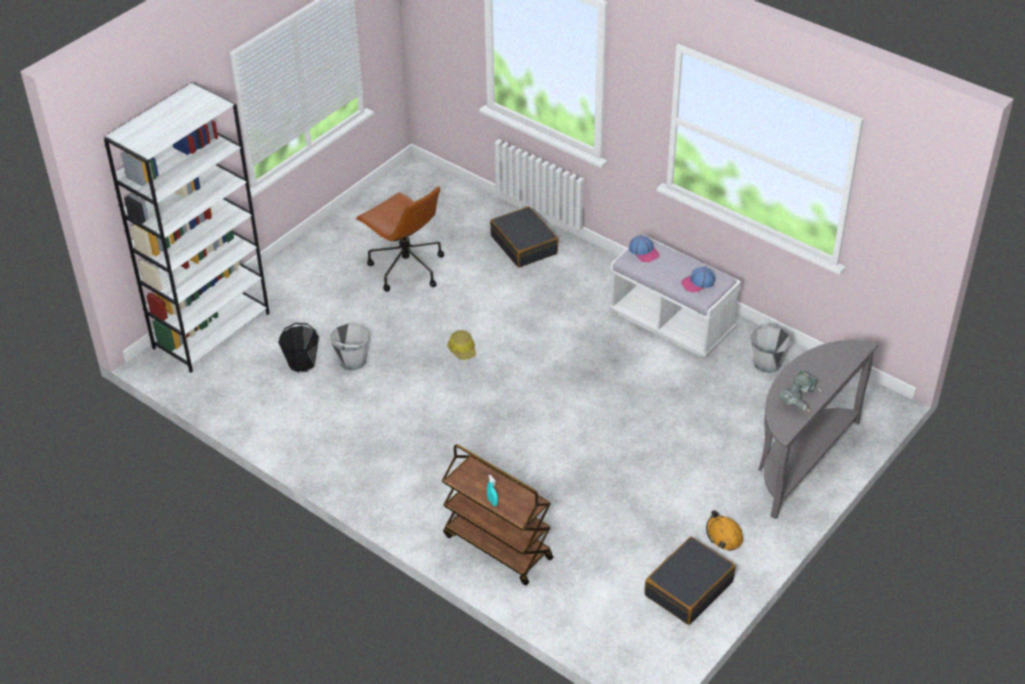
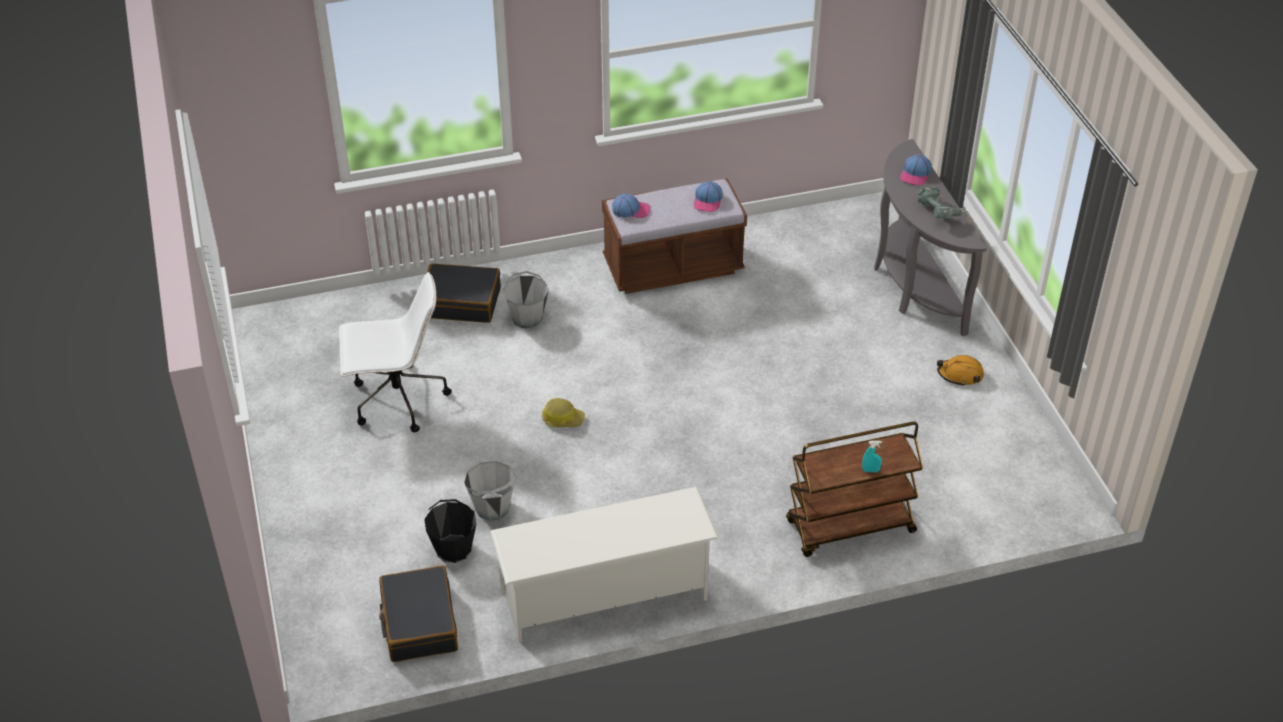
camera: 55 degrees left, 0 degrees up
(211, 330) = (319, 600): white bookcase -> none
(323, 452) = (605, 595): none -> white shoe rack
(405, 268) = (397, 400): brown office chair -> white office chair
(671, 323) = (673, 267): white bench -> brown bench
(688, 588) = (1002, 428): black suitcase -> black suitcase (419, 623)
(767, 363) = (781, 240): grey bucket -> grey bucket (527, 317)
(832, 365) = (915, 174): none -> cap

